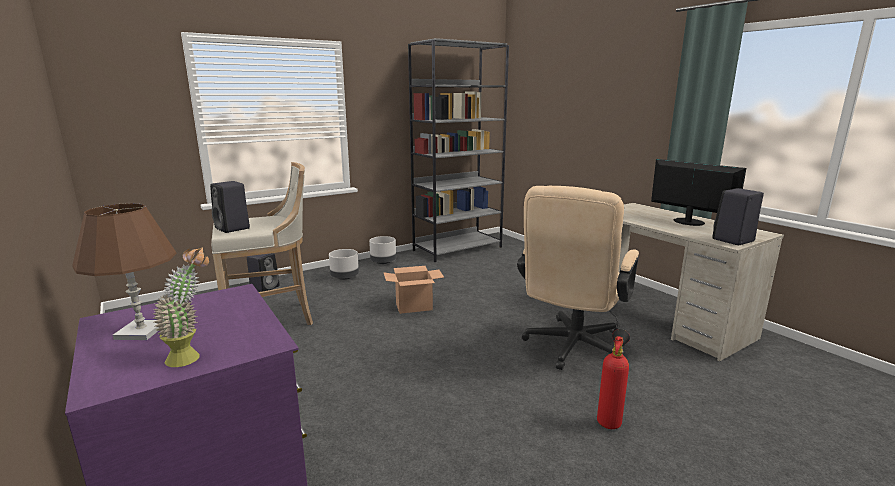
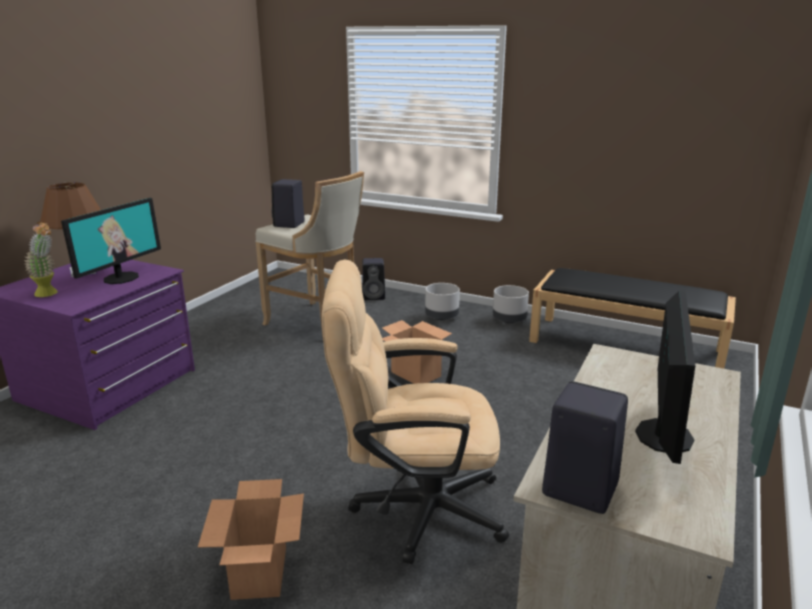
camera: 60 degrees right, 5 degrees up
(215, 312) = (120, 278): none -> monitor
(457, 248) = (626, 346): grey bookcase -> black bench
(609, 421) = (260, 573): fire extinguisher -> cardboard box

